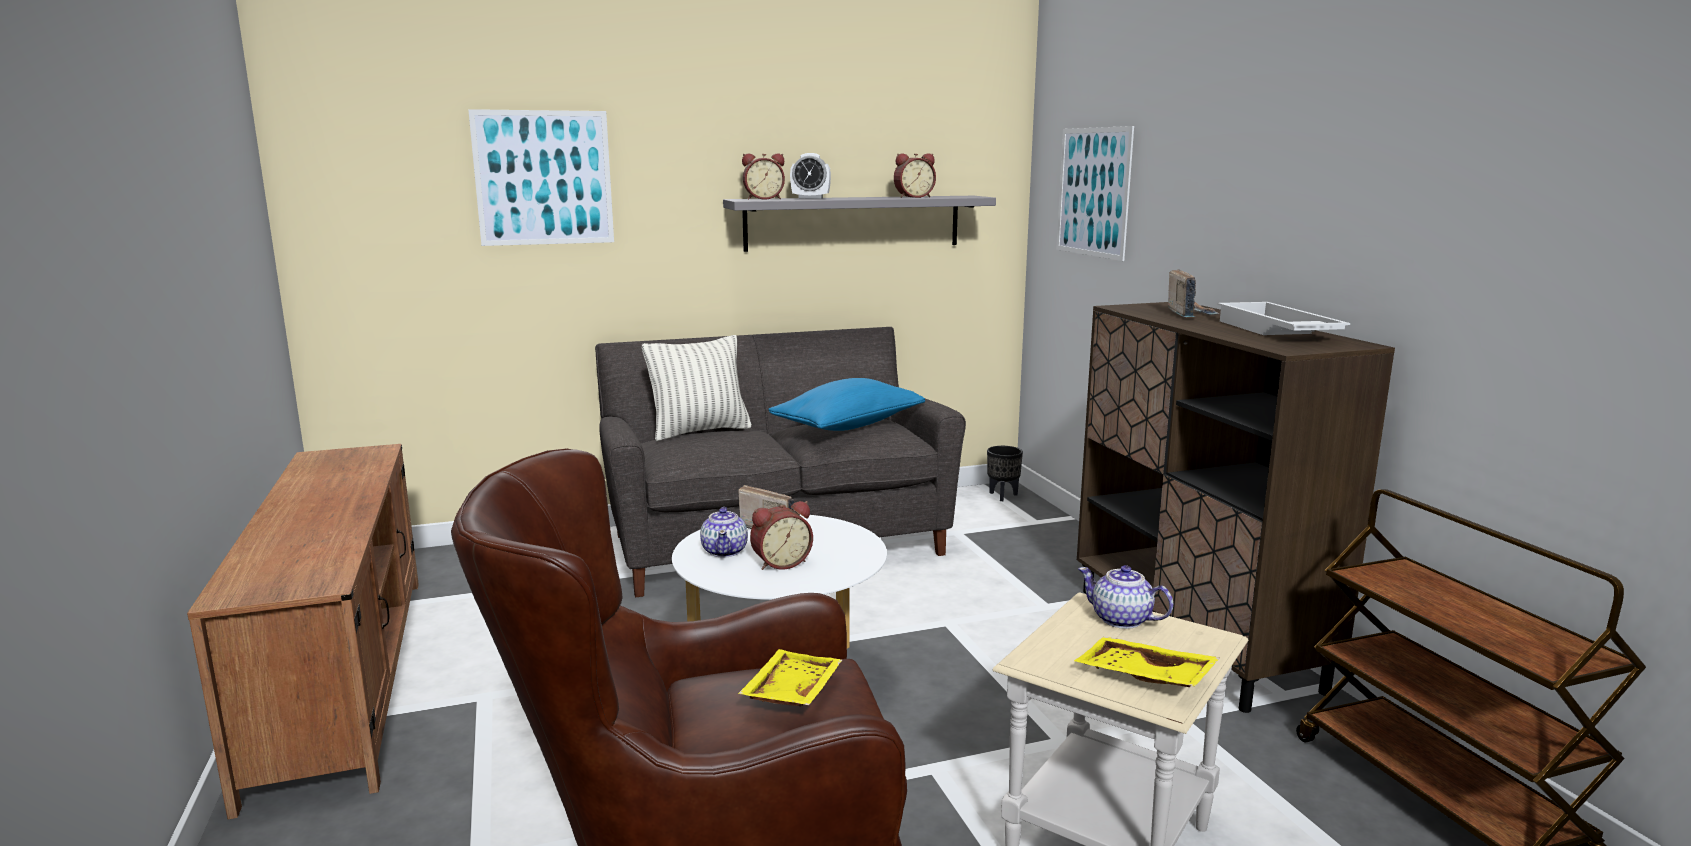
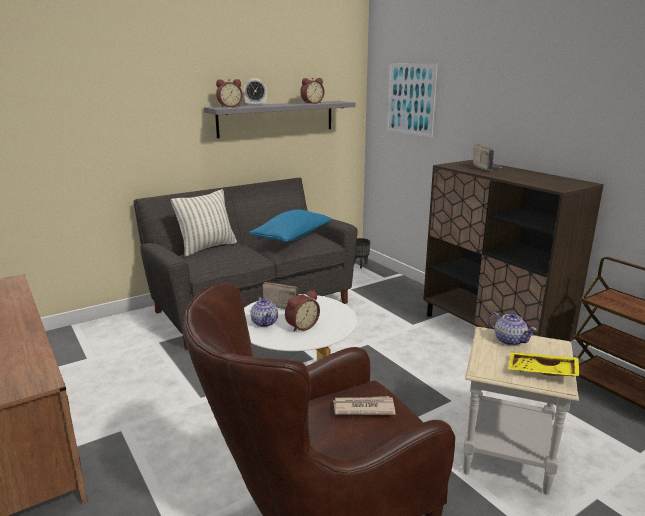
camera: 15 degrees left, 5 degrees up
(543, 178) = (94, 97): picture -> none
(790, 692) = (363, 408): yellow tray -> newspaper
(1122, 620) = (509, 340): teapot -> teapot turned 150 degrees counterclockwise
(1274, 331) = (539, 177): white tray -> none

